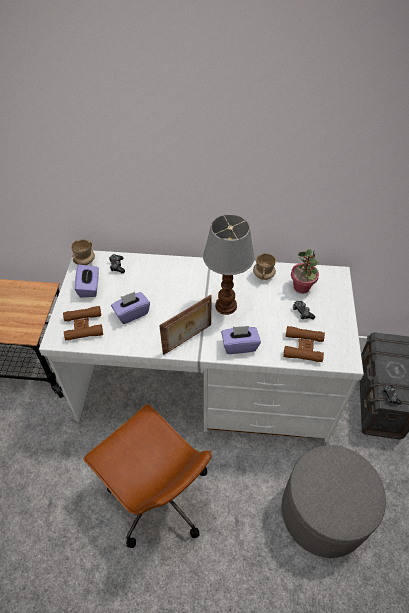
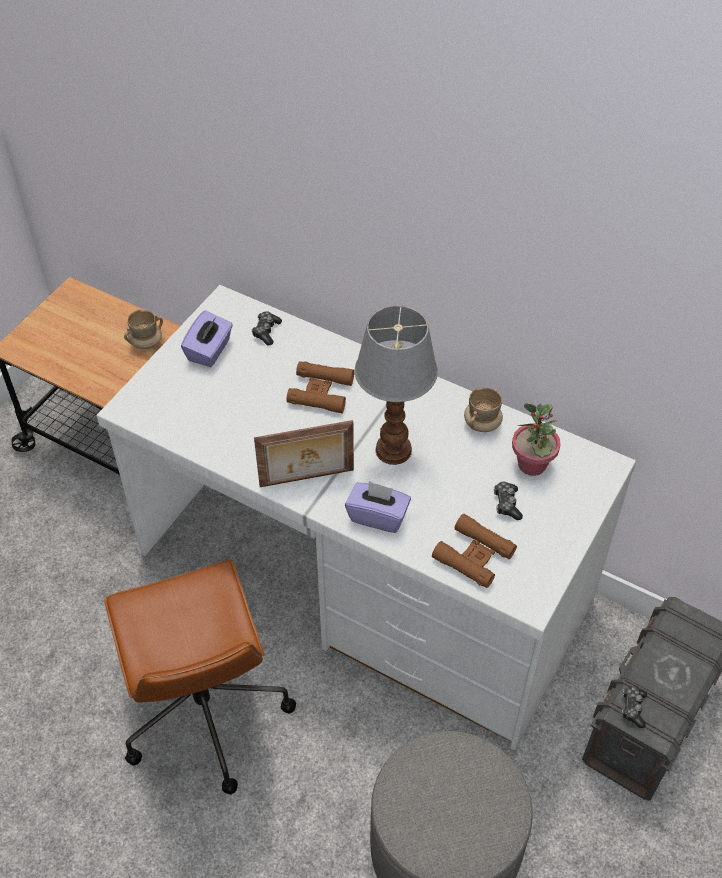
camera: 25 degrees right, 0 degrees up
(84, 326) = (172, 405): brown binoculars -> brown binoculars (320, 392)
(85, 261) = (224, 308): beige mug -> beige mug (146, 342)
(132, 313) = (248, 410): purple tissue box -> none

